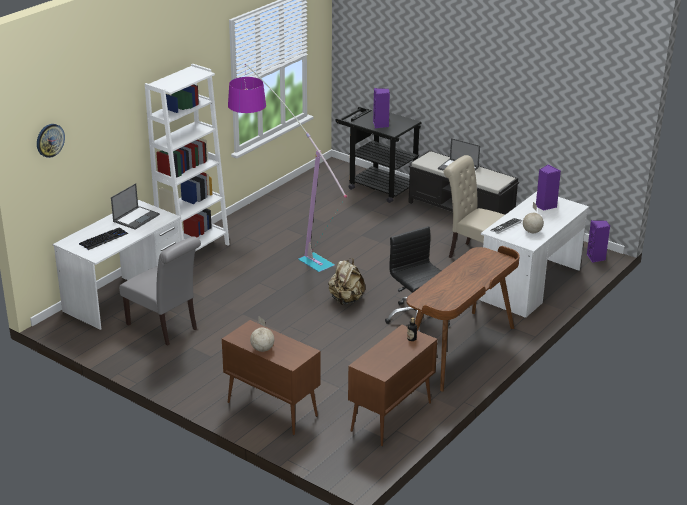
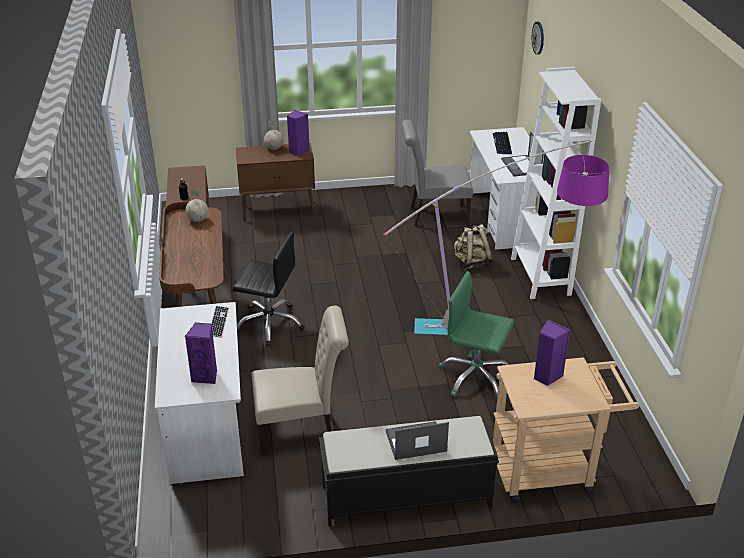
camera: 135 degrees right, 5 degrees up
(341, 230) = (475, 377): none -> green office chair
(346, 300) = (351, 307): beige backpack -> beige backpack (471, 262)
(377, 186) = (551, 470): black cart -> beige cart
(532, 232) = (184, 330): globe -> globe (198, 220)
(596, 258) = (166, 521): purple speaker -> purple speaker (298, 151)

